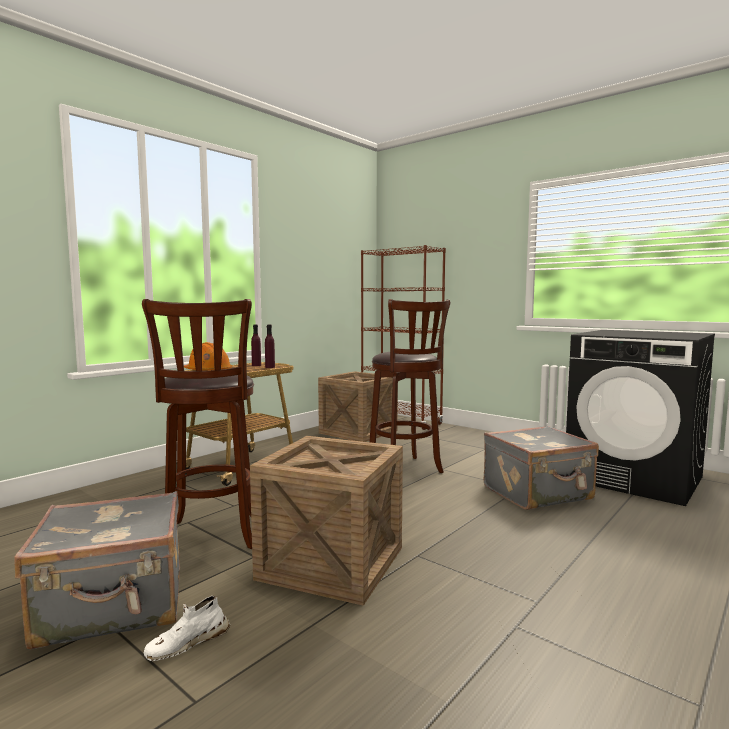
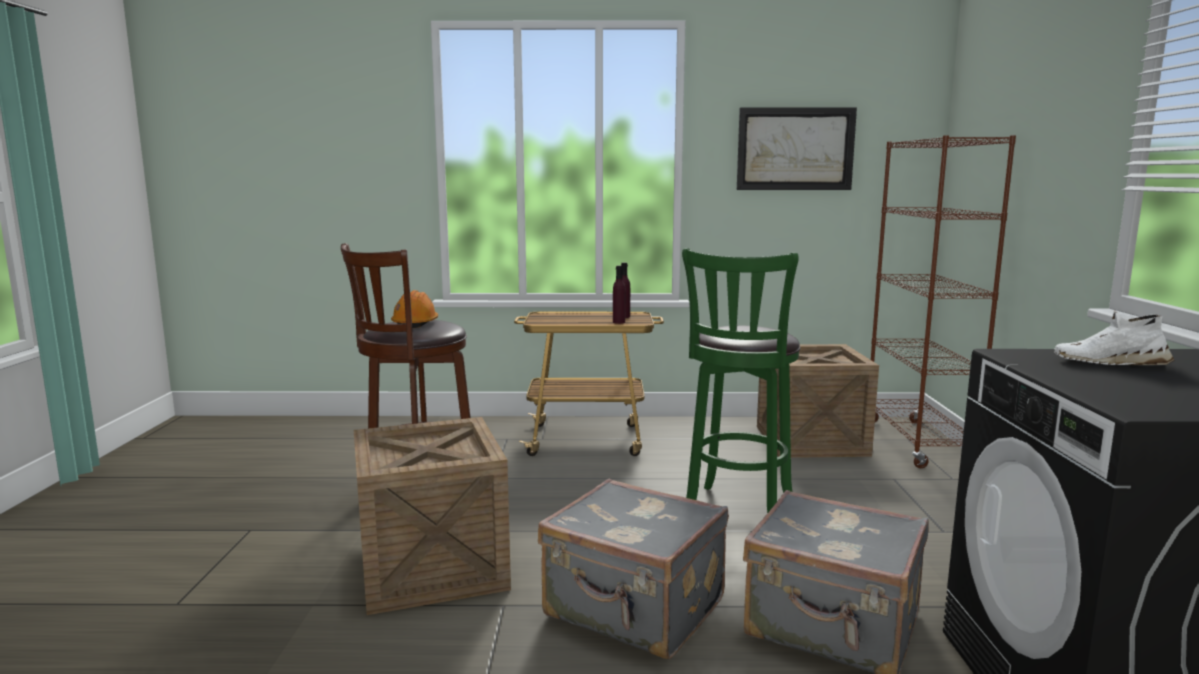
camera: 50 degrees right, 5 degrees up
(114, 607) = (273, 520): grey suitcase -> grey suitcase (634, 610)
(187, 643) = (245, 567): white shoe -> white shoe (1109, 363)
(316, 251) = (795, 149): none -> picture
(405, 470) = (737, 513): brown stool -> green stool

